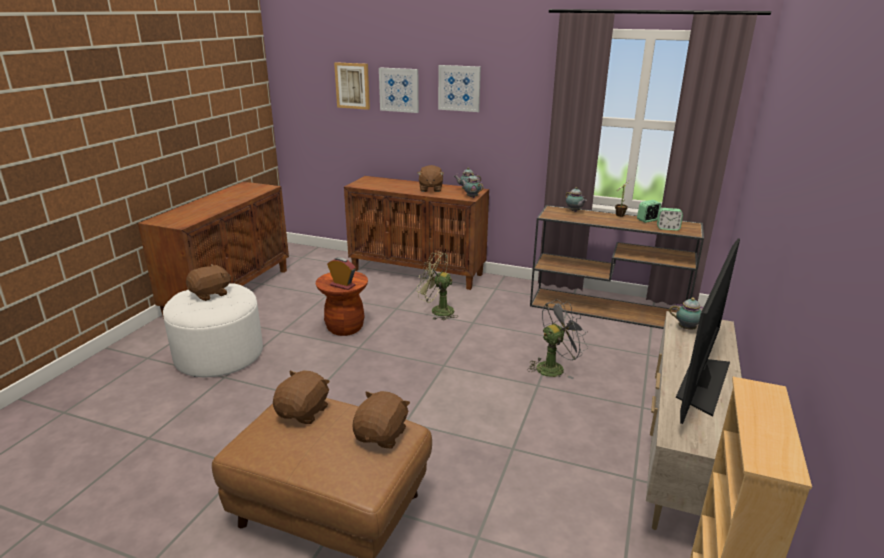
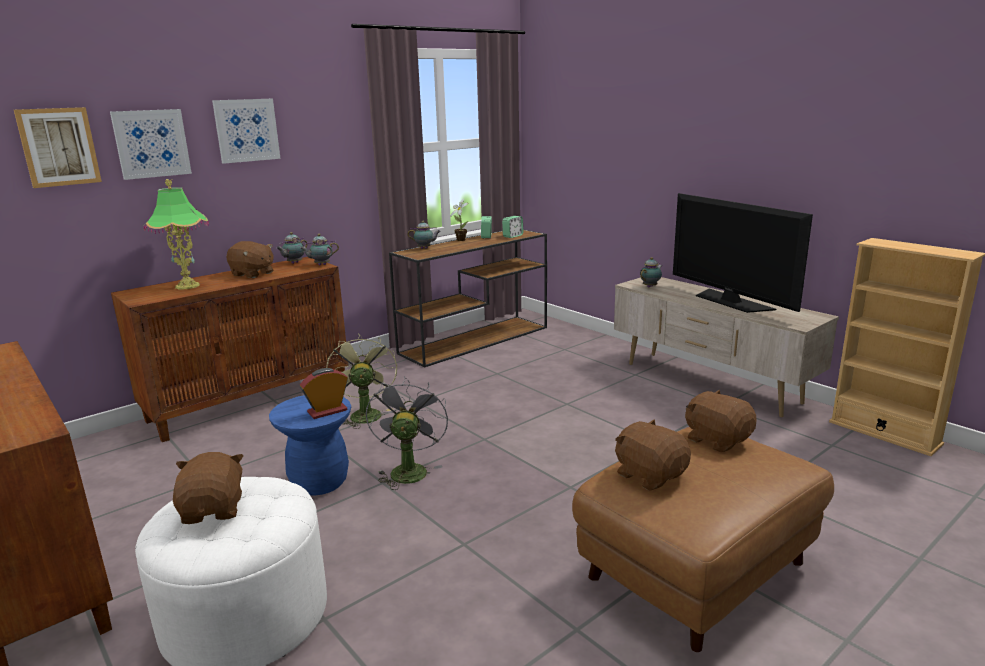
camera: 60 degrees left, 5 degrees down
(345, 328) = (319, 482): brown stool -> blue stool
(391, 184) = (188, 286): none -> table lamp
(437, 311) = (364, 414): green fan -> green fan turned 120 degrees clockwise
(554, 367) = (545, 388): grey fan -> grey fan (408, 469)

